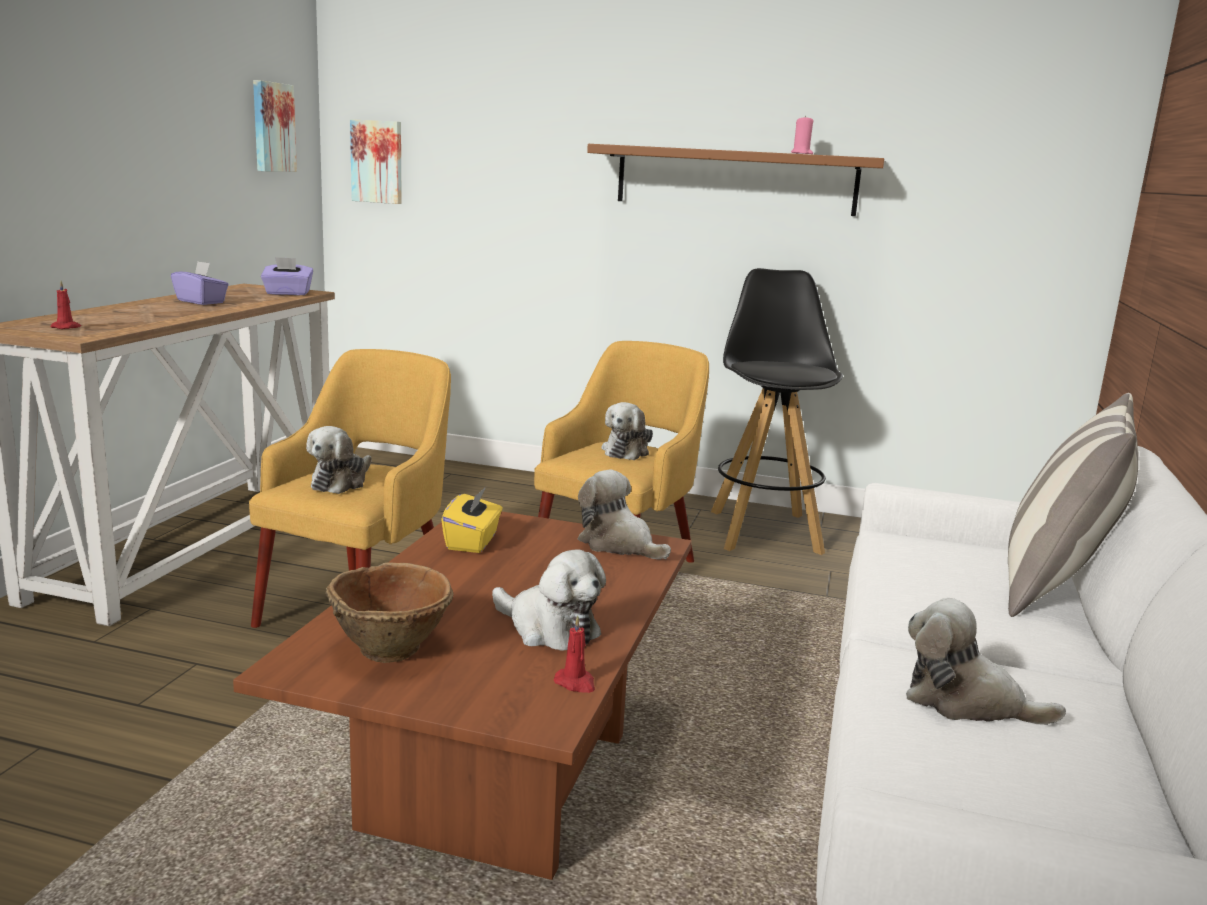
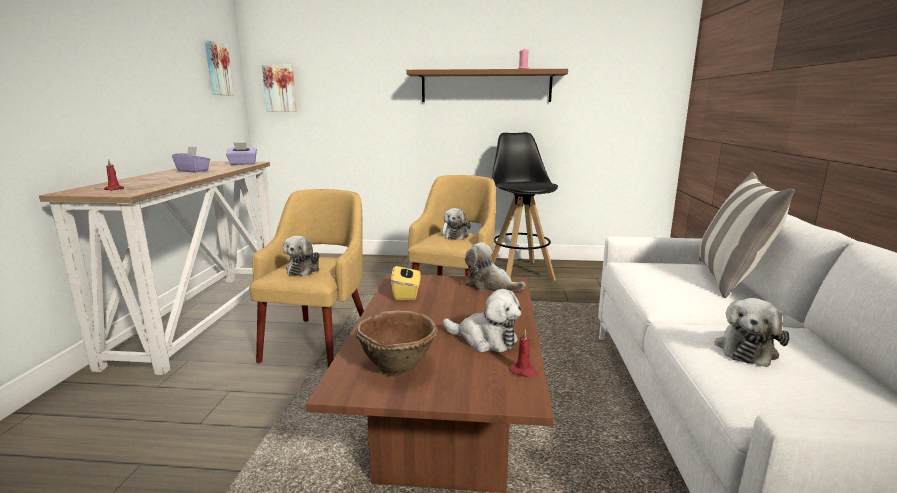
camera: 10 degrees left, 0 degrees up
(966, 702) = (746, 349): plush toy -> plush toy turned 75 degrees counterclockwise

